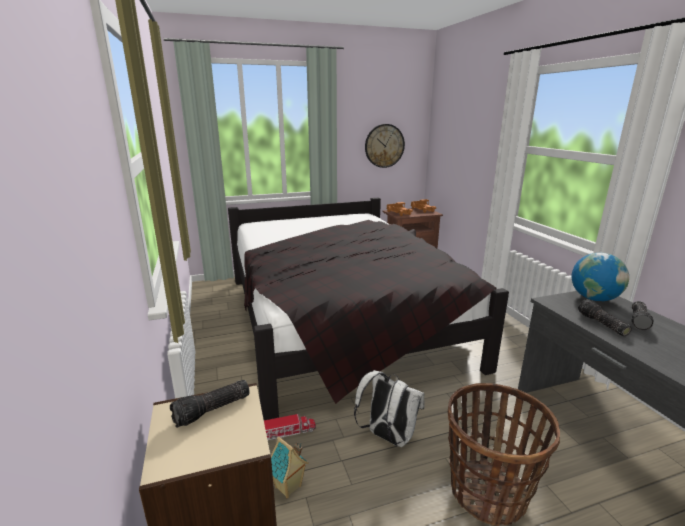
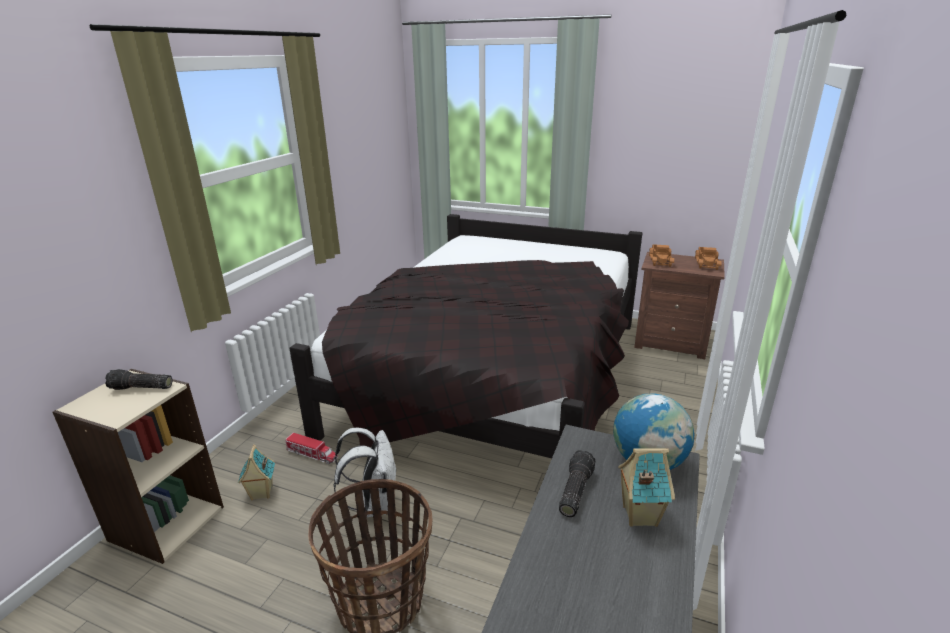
camera: 40 degrees right, 5 degrees up
(384, 146) = (671, 157): wall clock -> none
(640, 321) = (638, 515): flashlight -> toy house

